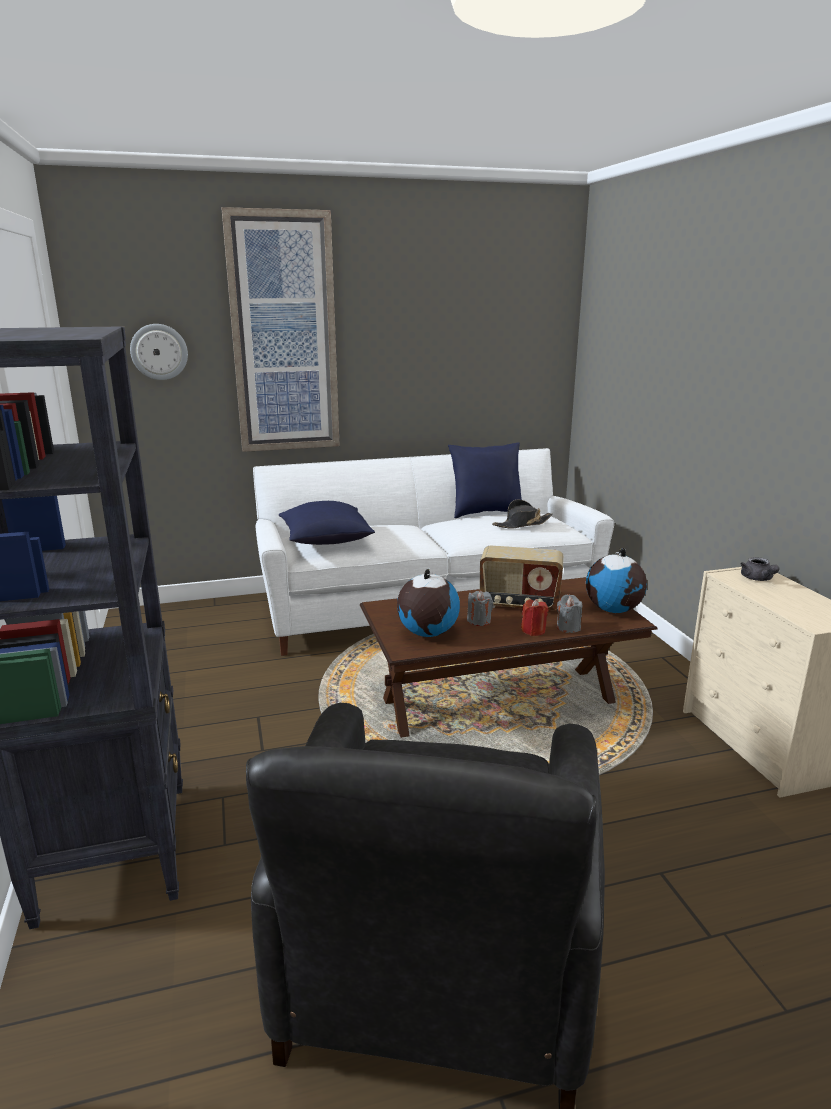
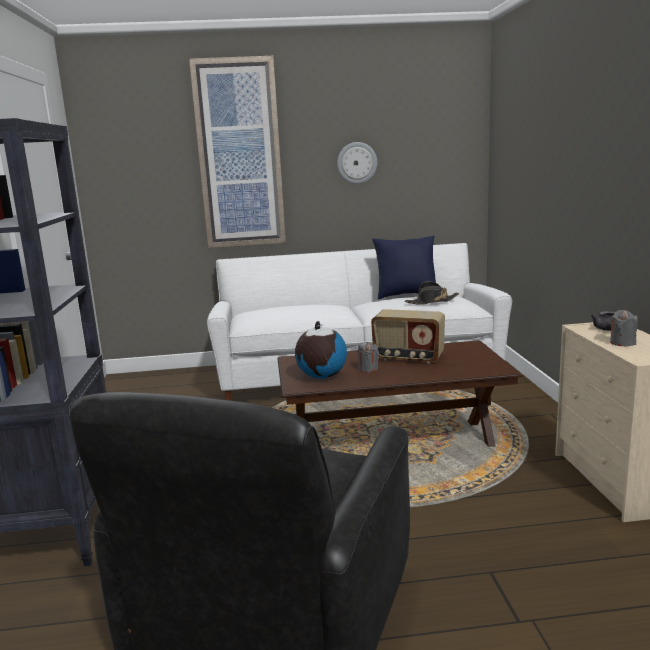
camera: 10 degrees right, 5 degrees down
(159, 352) = (144, 171): wall clock -> wall clock (357, 163)
(326, 540) = (264, 314): blue pillow -> none
(533, 631) = (411, 376): red candle -> none
(568, 627) = (442, 374): grey candle -> grey candle (622, 343)
(613, 610) = (488, 362): globe -> none

